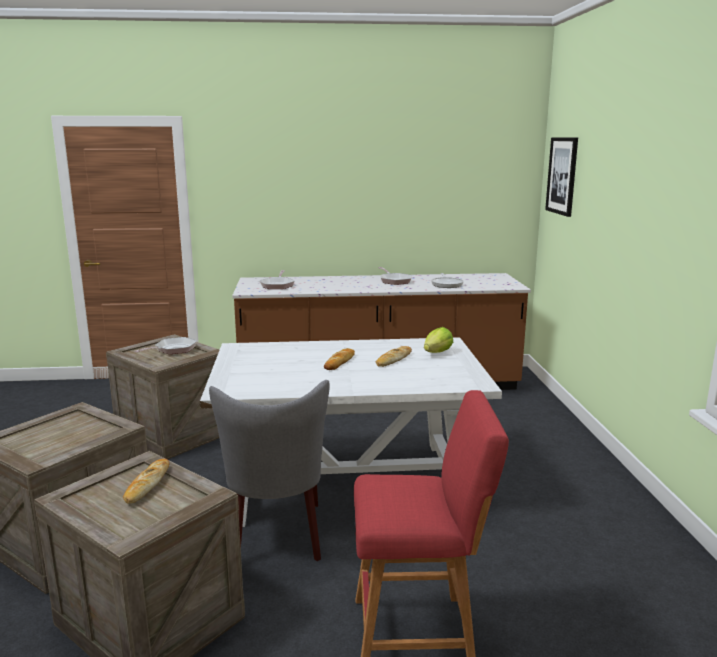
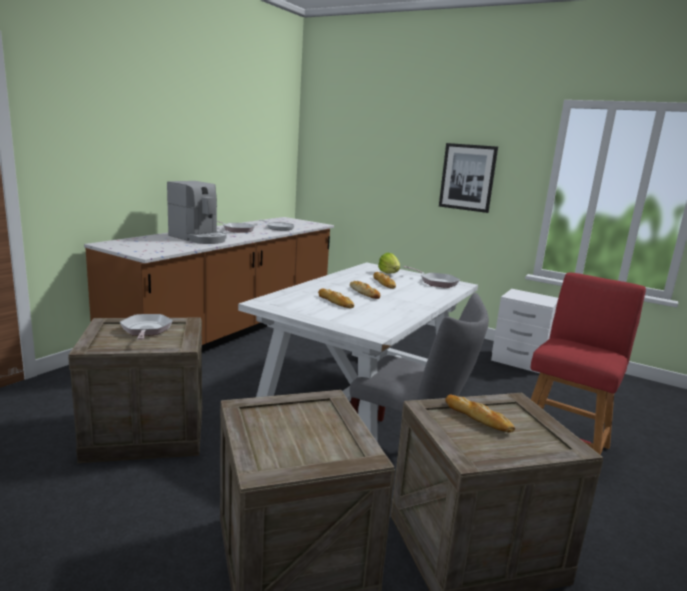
camera: 55 degrees left, 0 degrees up
(277, 285) = (155, 245): frying pan -> frying pan (436, 282)
(287, 361) = (335, 301): none -> bread
(331, 284) = (199, 238): none -> coffee machine
(562, 175) = (335, 137): picture -> picture (467, 177)
(634, 542) = (519, 361): none -> white nightstand

